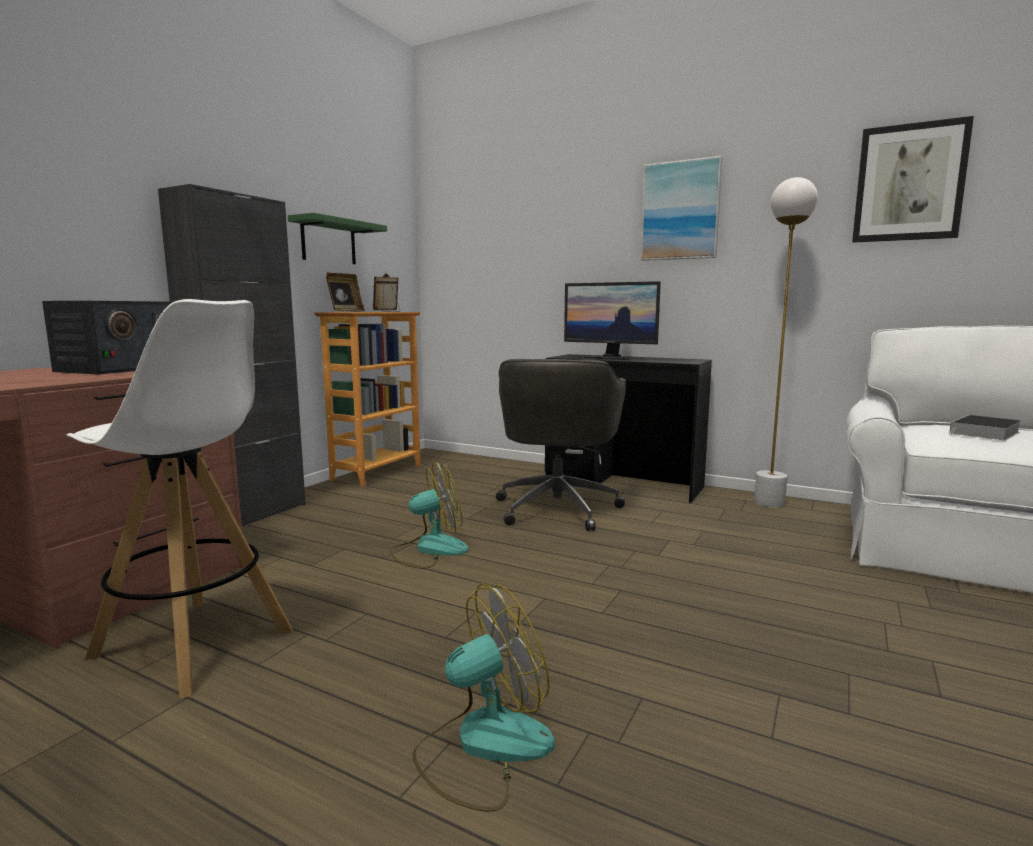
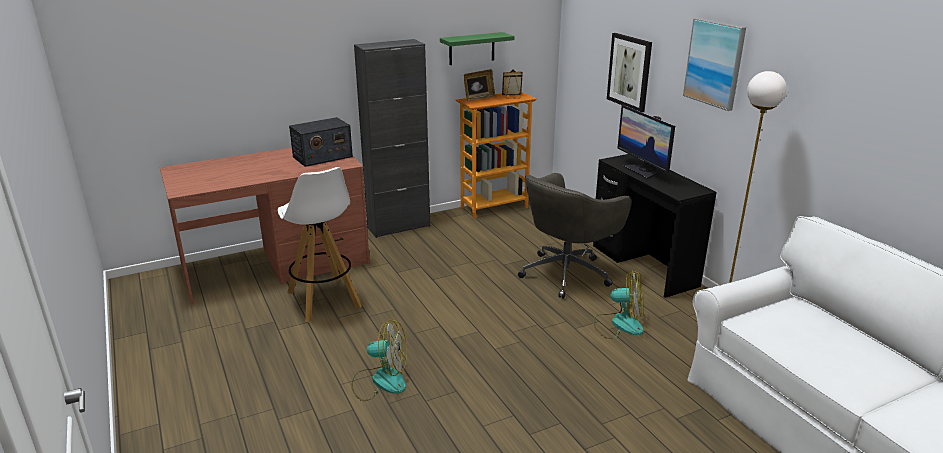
camera: 35 degrees right, 15 degrees up
(429, 549) = (459, 281): fan -> fan (619, 324)
(909, 183) = (866, 94): picture -> picture (629, 72)
(984, 433) = (801, 325): book -> none

